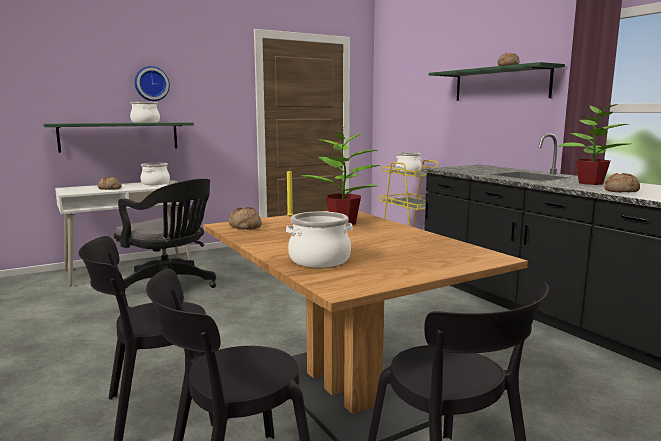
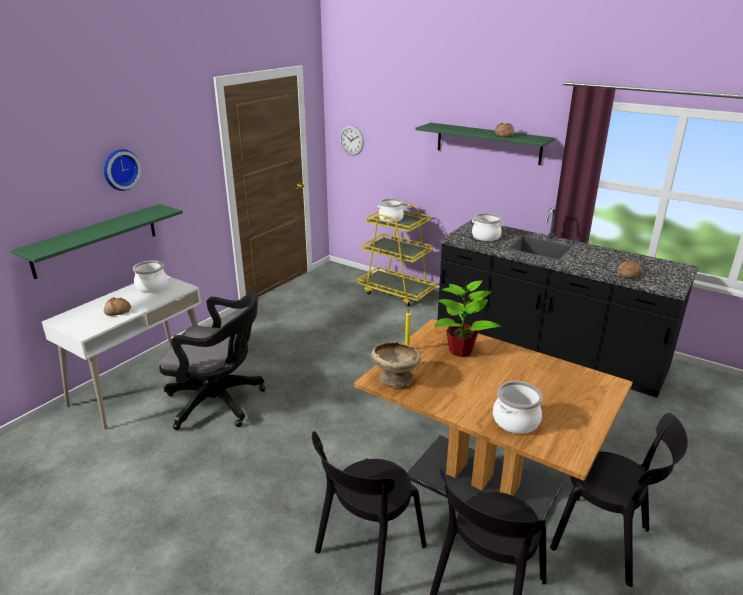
camera: 25 degrees left, 15 degrees up
(146, 122) = (128, 220): cooking pot -> cooking pot (486, 236)
(245, 226) = (395, 378): bread -> beige bowl
(390, 105) = (351, 140): none -> wall clock
(590, 183) = (595, 259): potted plant -> none

